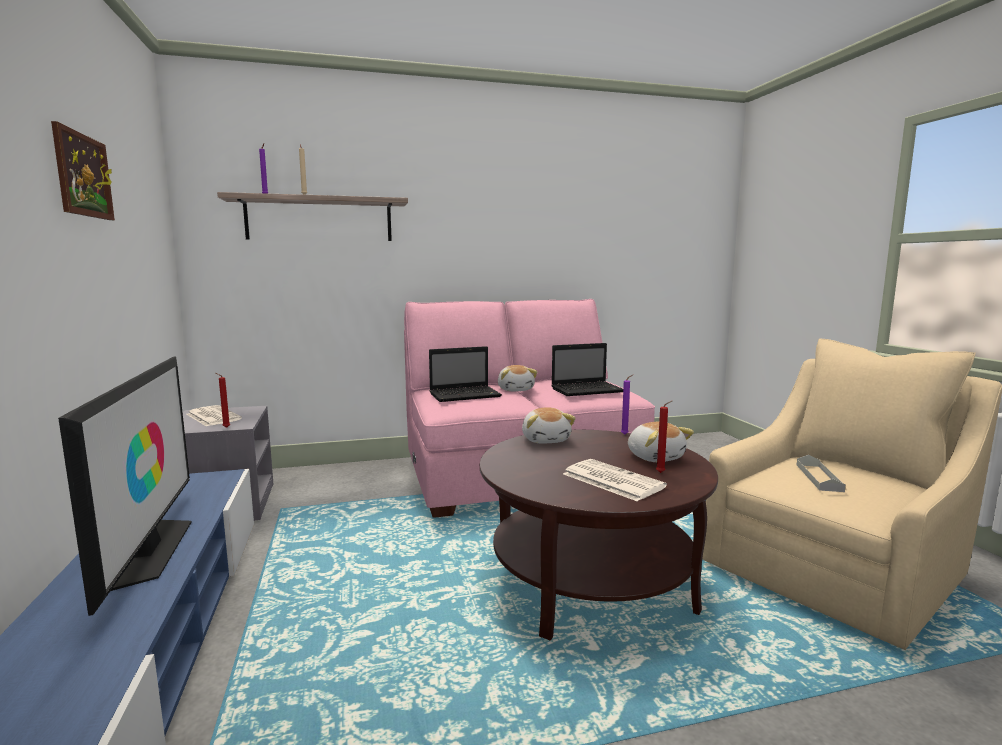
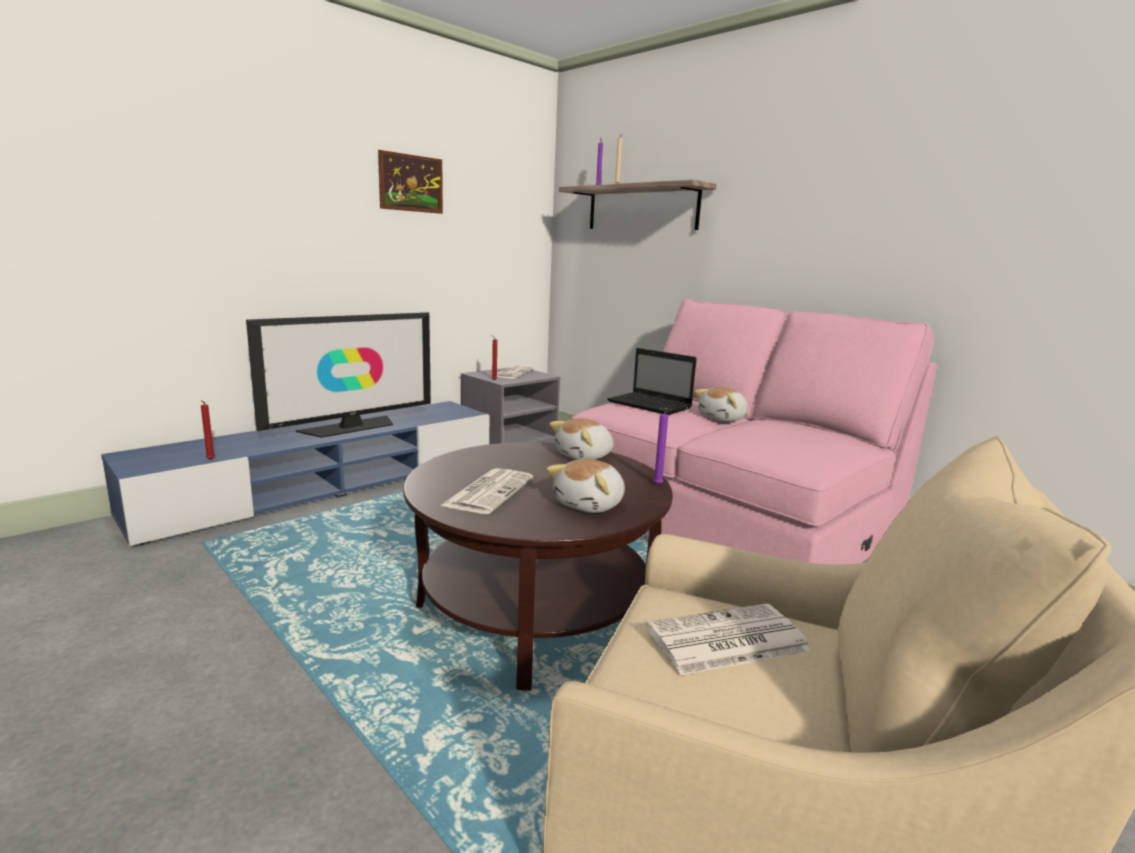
camera: 60 degrees right, 5 degrees up
(588, 390) = (770, 440): laptop -> none
(662, 473) = (537, 511): red candle -> red candle (210, 460)
(819, 477) = (725, 640): grey tray -> newspaper

